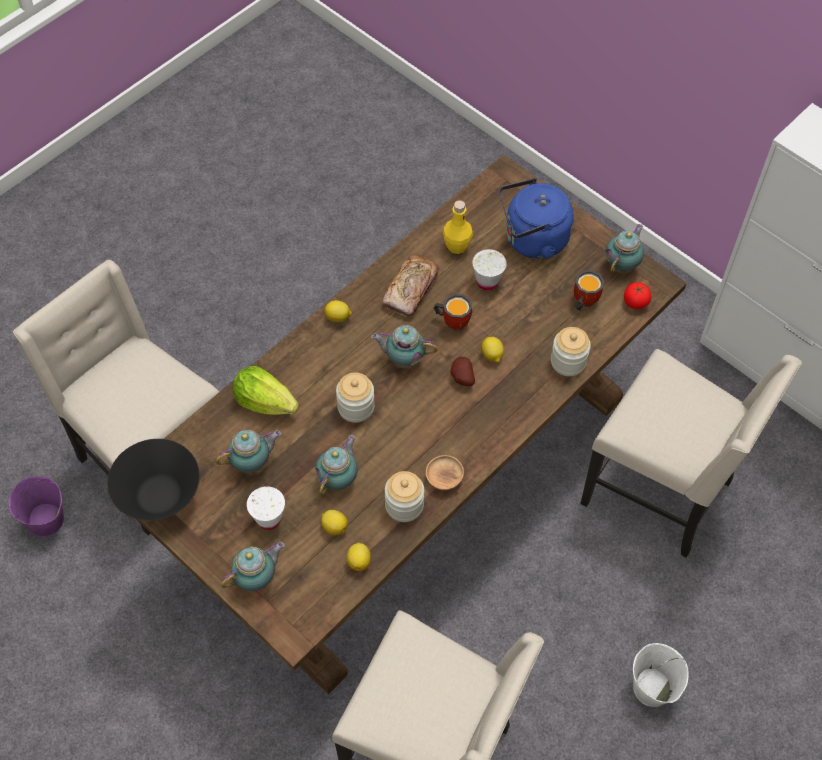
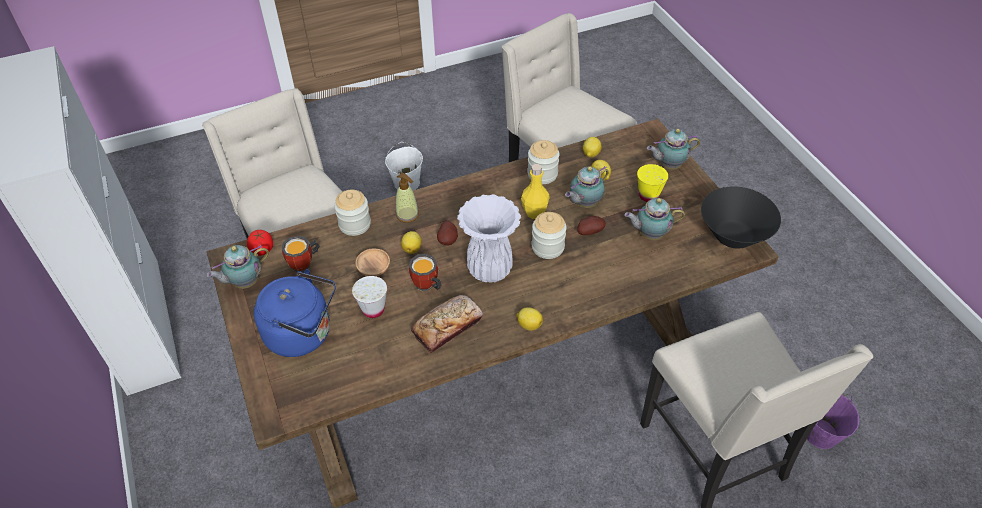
camera: 155 degrees left, 10 degrees down
(264, 402) = (624, 275): lettuce -> none
(269, 519) = (648, 195): white cup -> yellow cup
(319, 443) = (589, 231): none -> potato
(403, 359) = (488, 270): teapot -> white vase
(444, 478) = (503, 181): brown bowl -> brown bowl (374, 269)
(456, 246) = (378, 354): yellow bottle -> yellow bottle (534, 213)
(522, 393) = (407, 215): none -> soap dispenser

